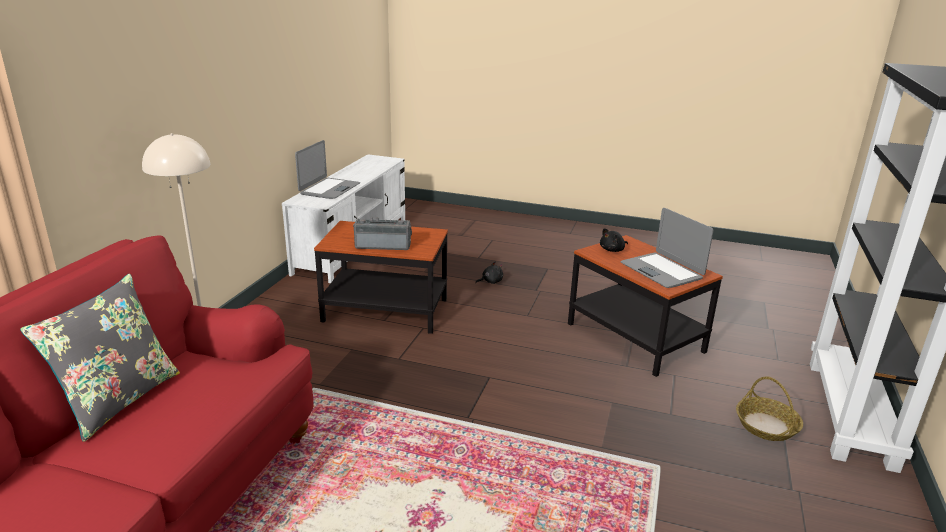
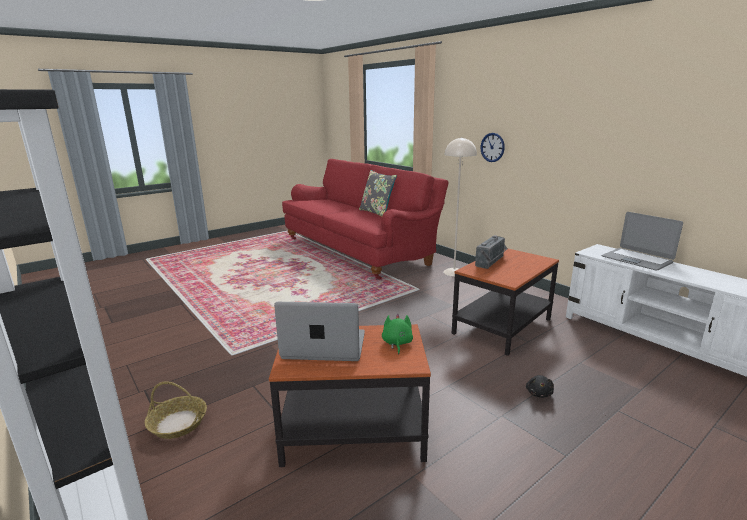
camera: 125 degrees right, 5 degrees down
(141, 142) = (492, 147): none -> wall clock
(613, 250) = (397, 343): black plush toy -> green plush toy

